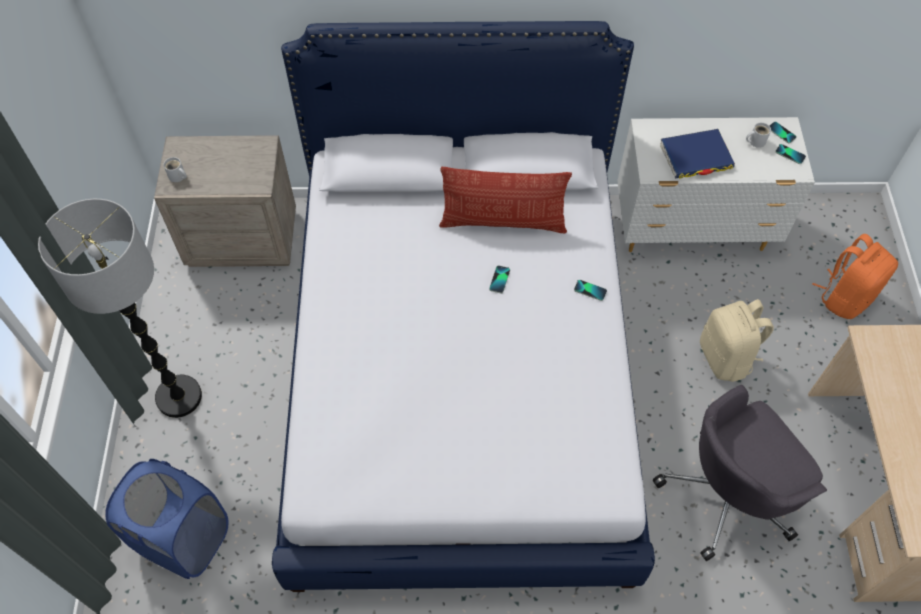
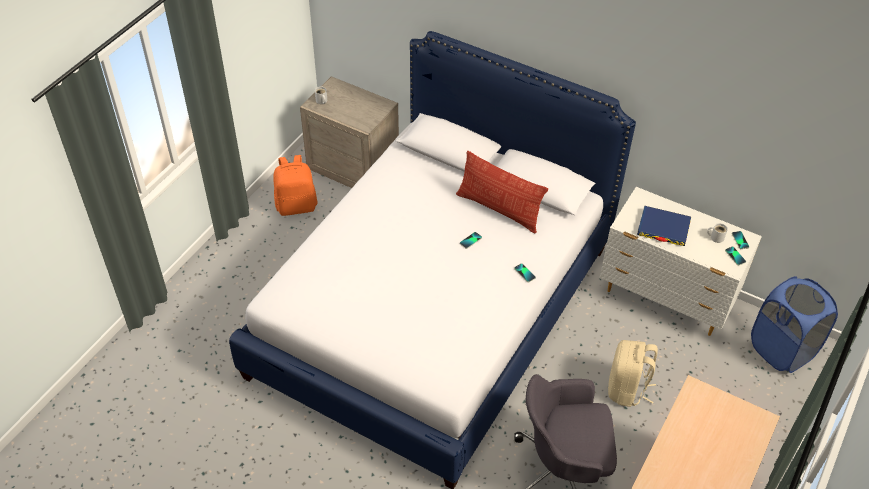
camera: 30 degrees right, 10 degrees down
(179, 396) = (253, 239): floor lamp -> none
(185, 538) = (203, 318): blue laundry basket -> blue laundry basket (782, 349)
(845, 297) = (752, 395): orange backpack -> orange backpack (296, 205)

